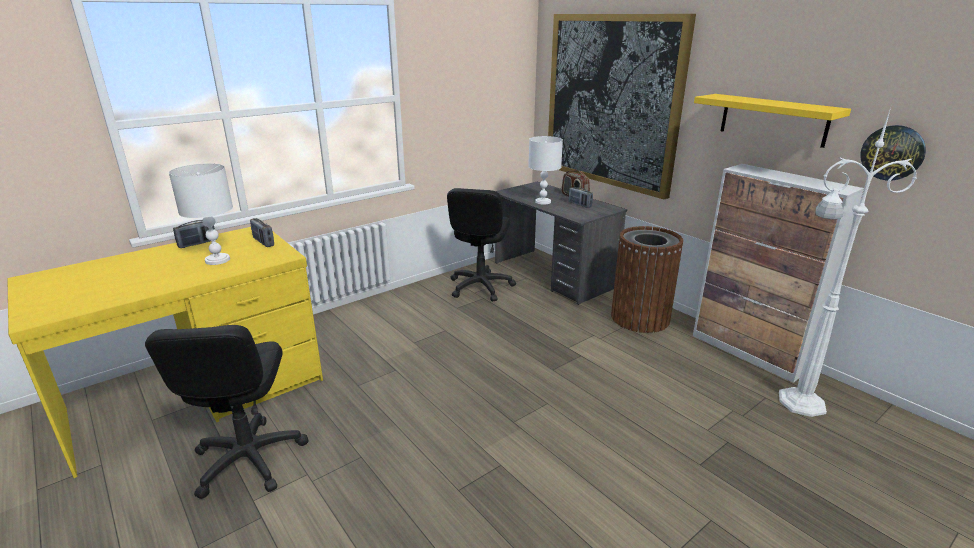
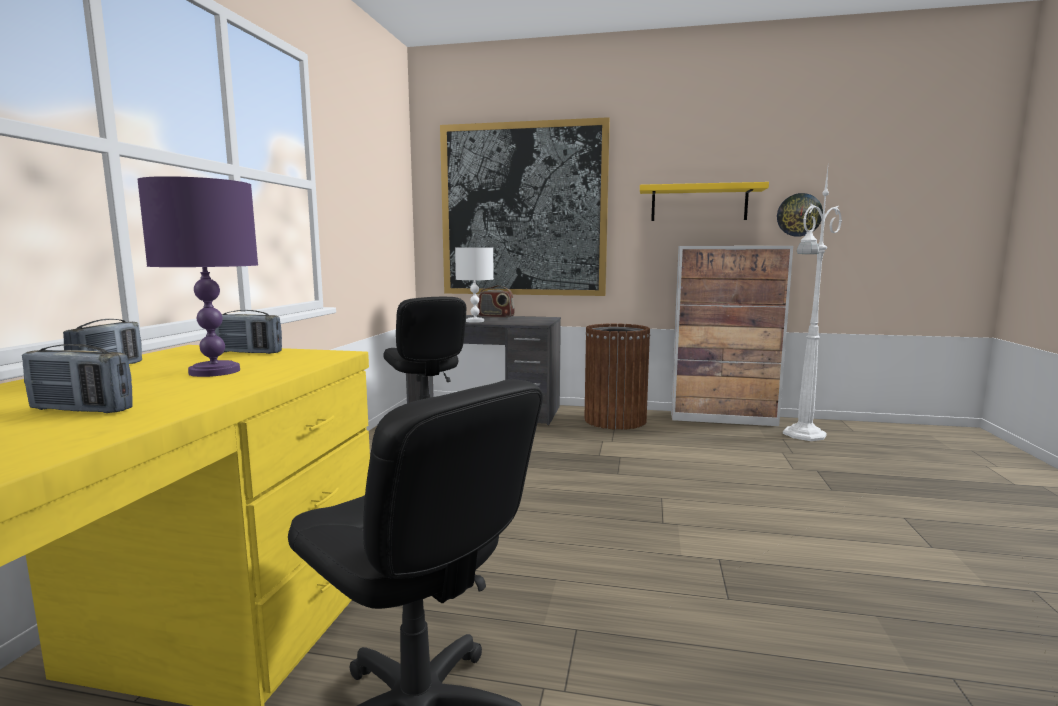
camera: 40 degrees left, 15 degrees down
(218, 260) = (216, 371): white table lamp -> purple table lamp
(579, 205) = (514, 319): radio -> radio (81, 410)

